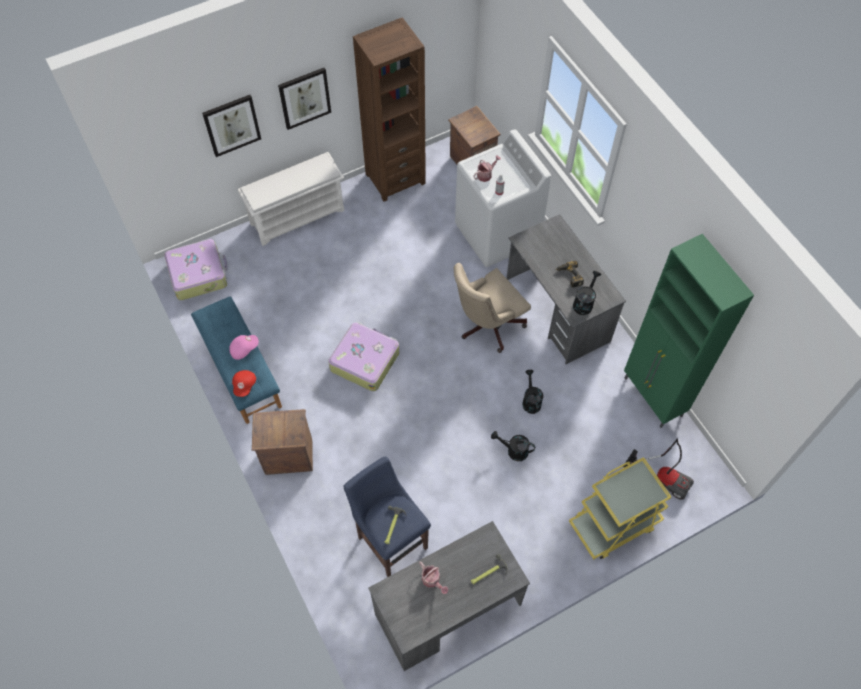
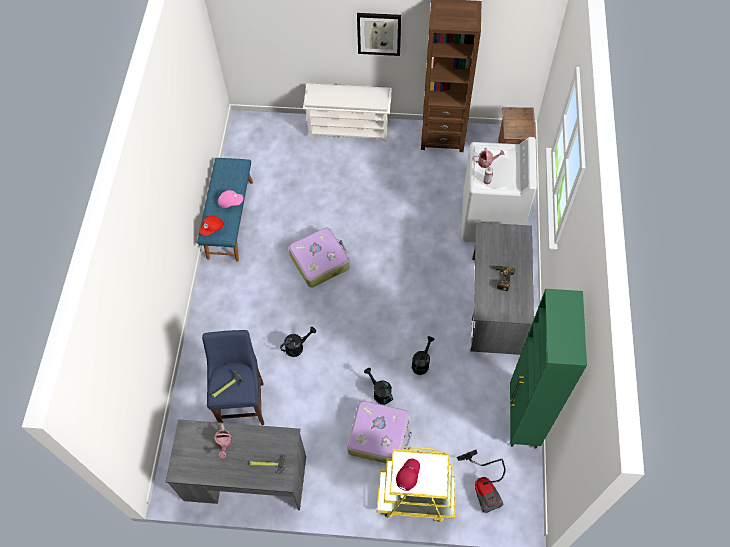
camera: 35 degrees right, 0 degrees up
(198, 274) = (250, 135): suitcase -> suitcase (379, 435)
(232, 125) = (311, 29): picture -> none
(288, 456) = (217, 299): crate -> none
(486, 325) = (430, 286): beige office chair -> none
(584, 302) = (498, 306): black watering can -> black watering can (297, 347)
(621, 499) = (408, 474): none -> red cap

